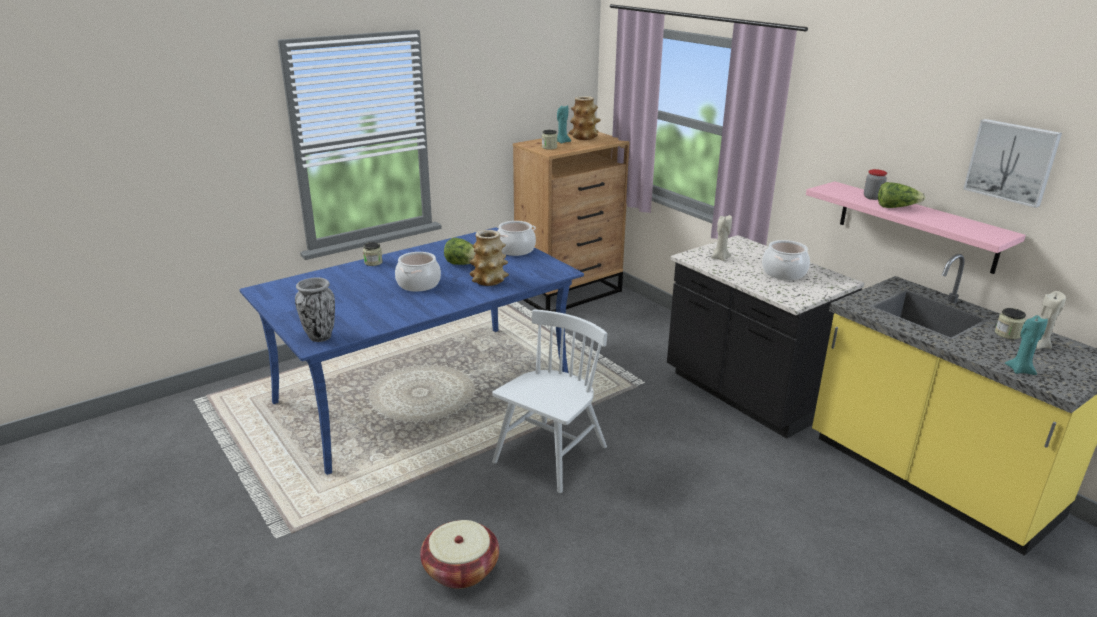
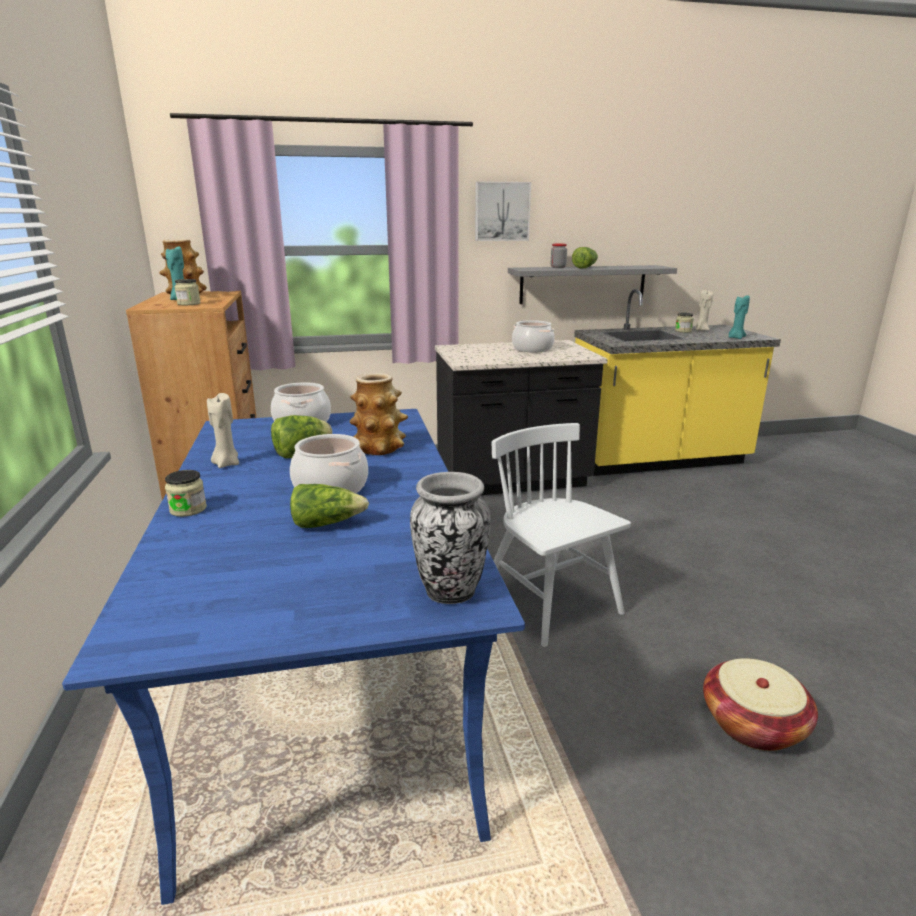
camera: 65 degrees left, 5 degrees down
(375, 294) = (326, 524): none -> lettuce
(720, 258) = (480, 356): beige candle -> beige candle (226, 464)
(916, 226) = (583, 284): pink shelf -> grey shelf
(1012, 161) = (642, 214): picture -> picture (501, 211)

